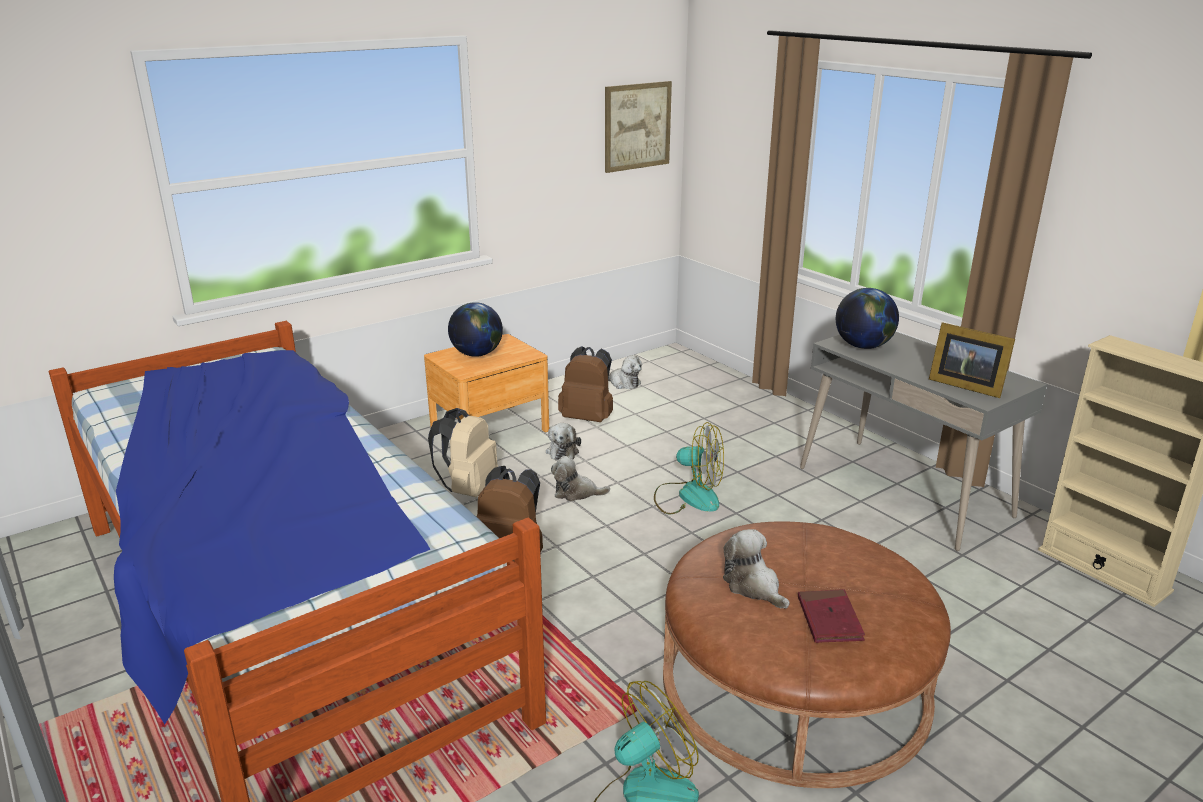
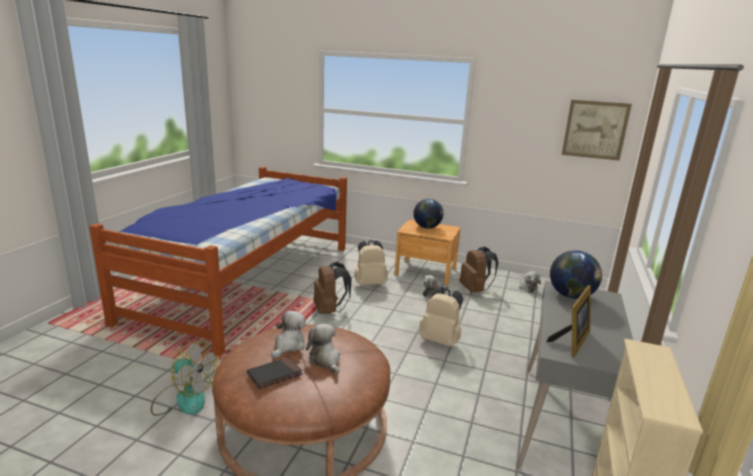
camera: 55 degrees right, 5 degrees down
(576, 493) = (401, 309): plush toy -> plush toy (325, 360)
(688, 496) = (440, 340): fan -> beige backpack
(829, 619) = (274, 374): red book -> black book
(964, 385) = (572, 341): picture frame -> picture frame turned 150 degrees counterclockwise

